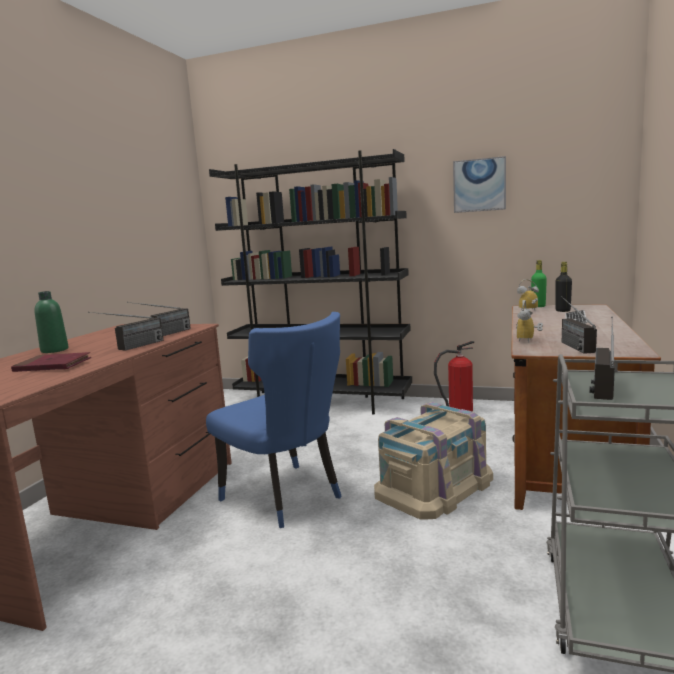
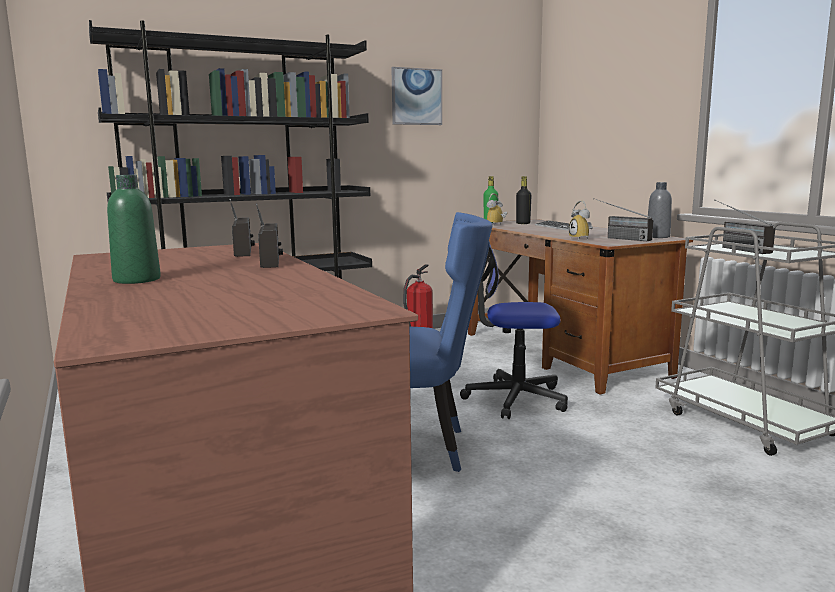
camera: 45 degrees left, 0 degrees up
(53, 366) = (254, 287): red book -> none
(433, 485) = (515, 398): beige storage box -> office chair
(627, 348) = (658, 236): none -> grey bottle

